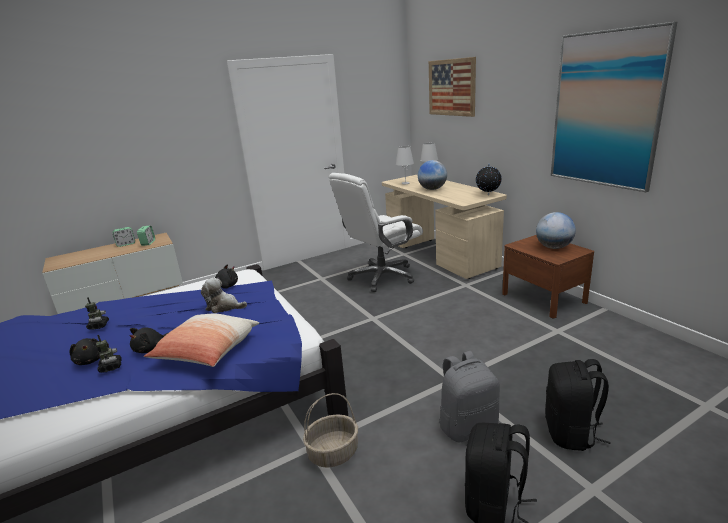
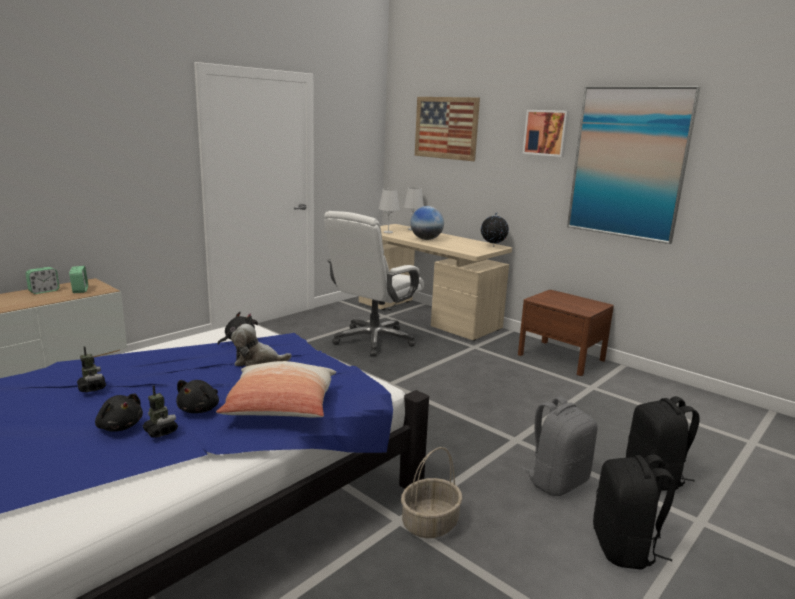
camera: 20 degrees left, 5 degrees down
(531, 85) = (546, 133): none -> picture
(553, 247) = (574, 301): globe -> none

